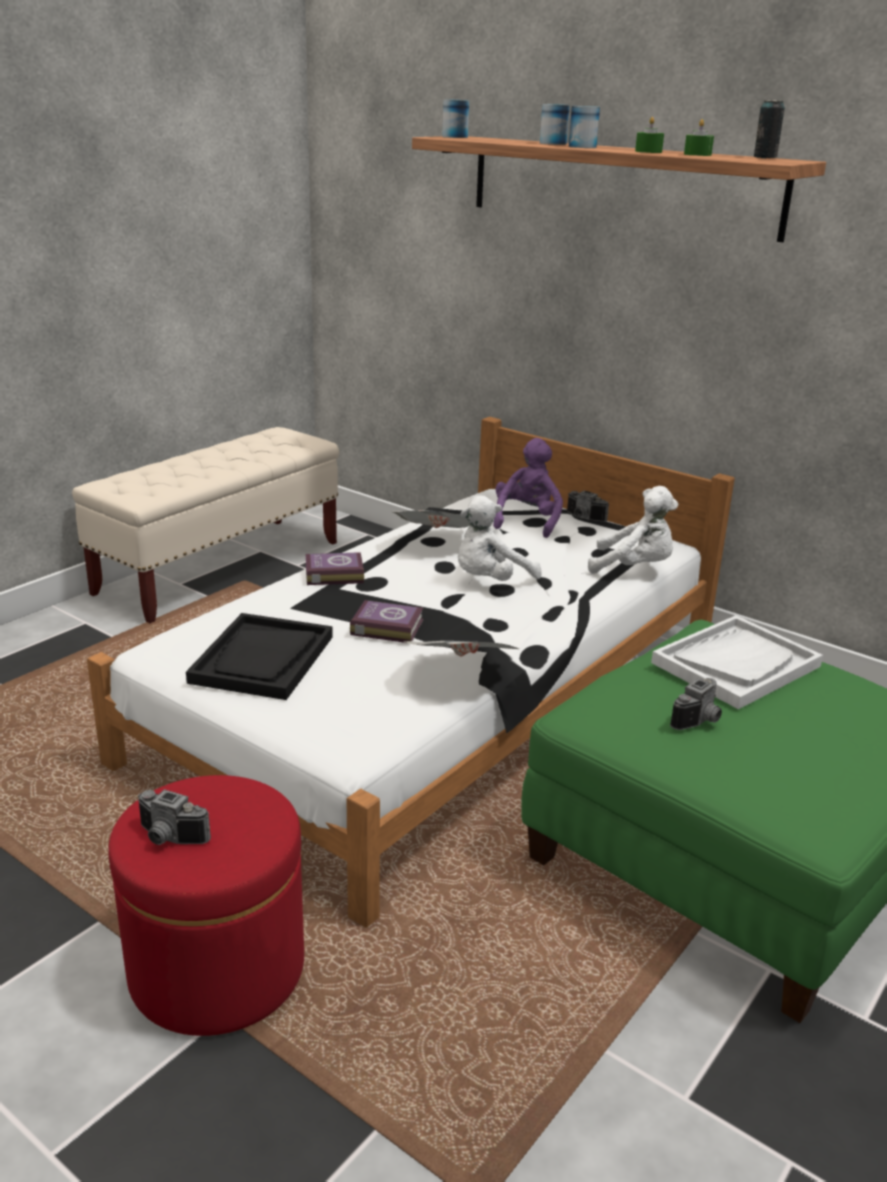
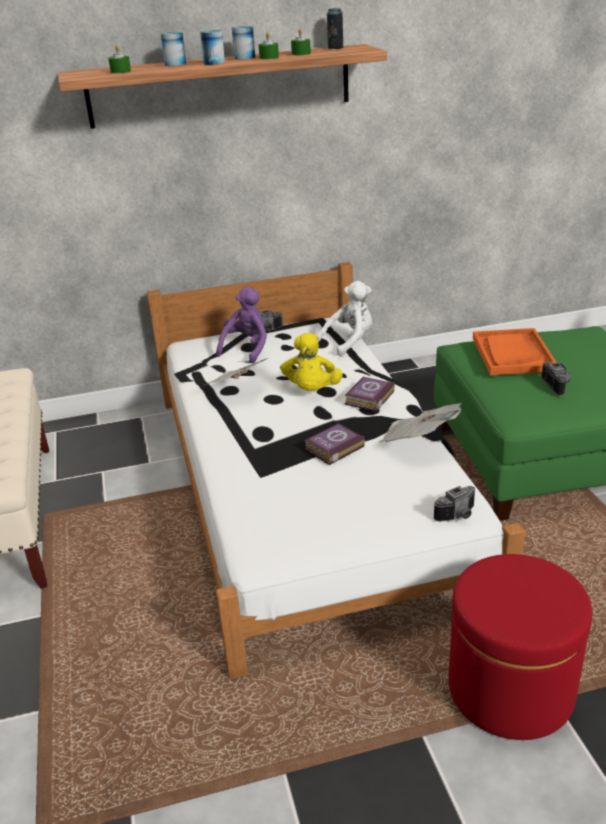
camera: 50 degrees left, 5 degrees up
(168, 839) = (526, 615): camera -> camera (458, 516)
(263, 659) = (324, 511): black tray -> none
(332, 574) = (229, 444): book -> book (368, 398)
(455, 137) = (80, 74): can -> can (244, 58)
(485, 140) = (120, 71): none -> green candle
(490, 581) = (311, 391): white plush toy -> yellow plush toy
(527, 521) = (247, 348): purple plush toy -> purple plush toy turned 60 degrees clockwise
(736, 664) = (512, 354): white tray -> orange tray

